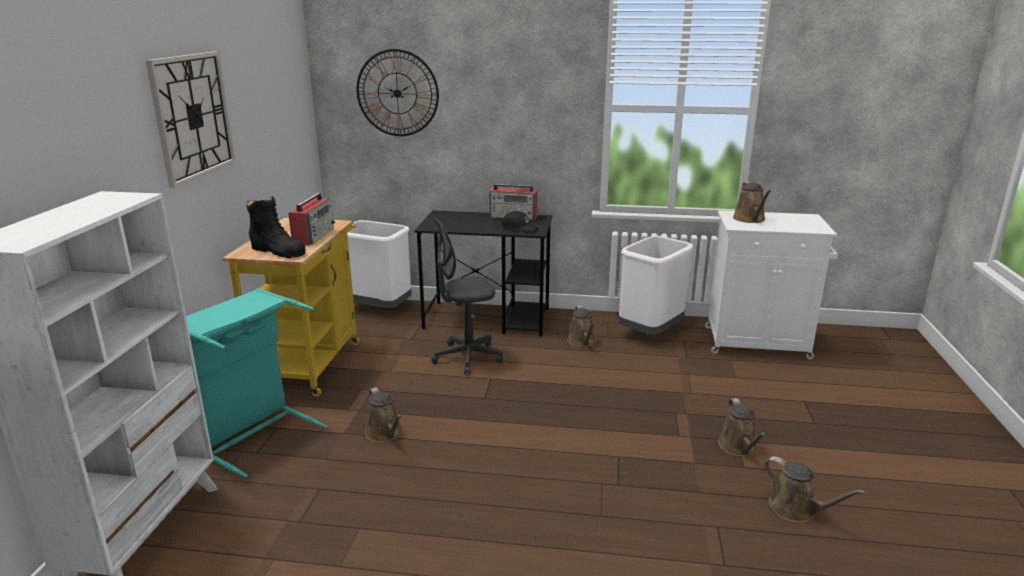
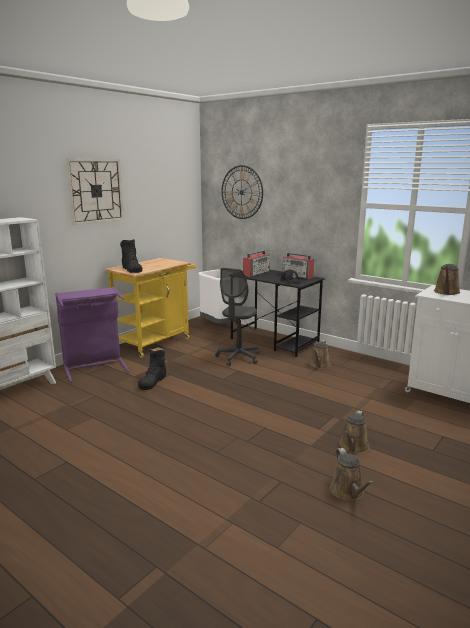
camera: 30 degrees right, 5 degrees down
(253, 434) = (94, 366): turquoise laundry basket -> purple laundry basket
(314, 236) = (159, 266): radio -> radio (256, 273)
(385, 433) = (153, 381): brown watering can -> black boot
(467, 358) = (238, 358): grey office chair -> grey office chair turned 75 degrees counterclockwise
(650, 332) = (374, 370): white trash can -> none

